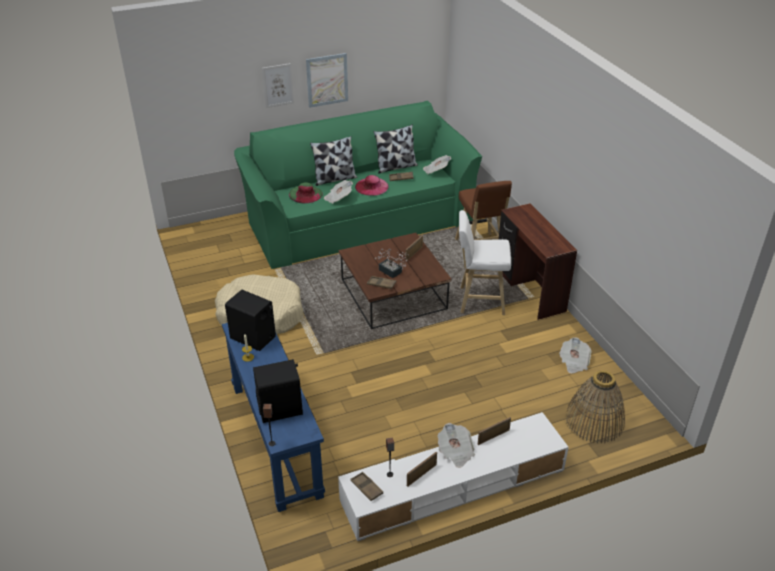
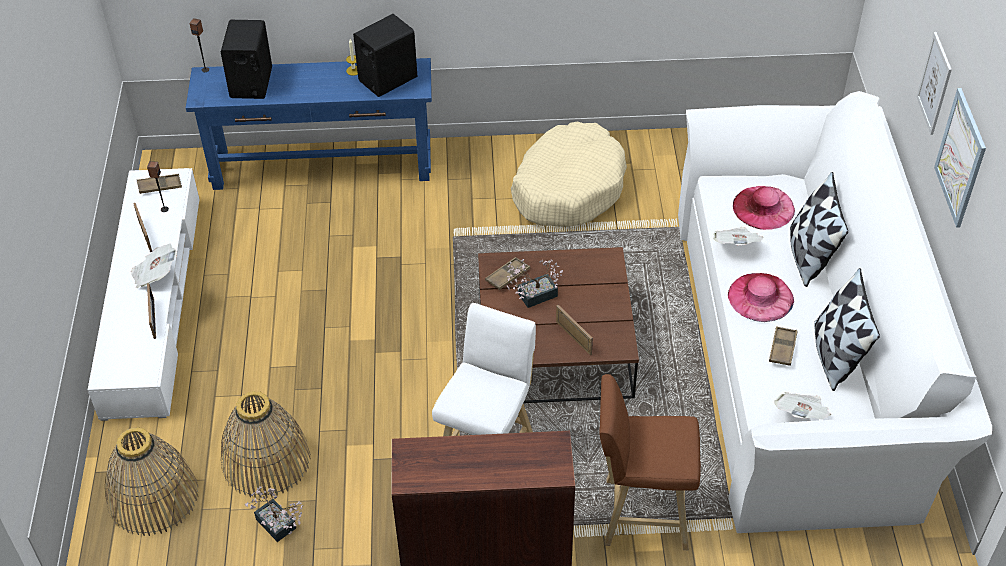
camera: 110 degrees right, 10 degrees up
(305, 194) = (763, 207): green hat -> pink hat
(357, 218) = (803, 355): green sofa -> white sofa
(538, 381) = (266, 461): none -> basket
(574, 362) = (278, 527): newspaper -> potted plant

